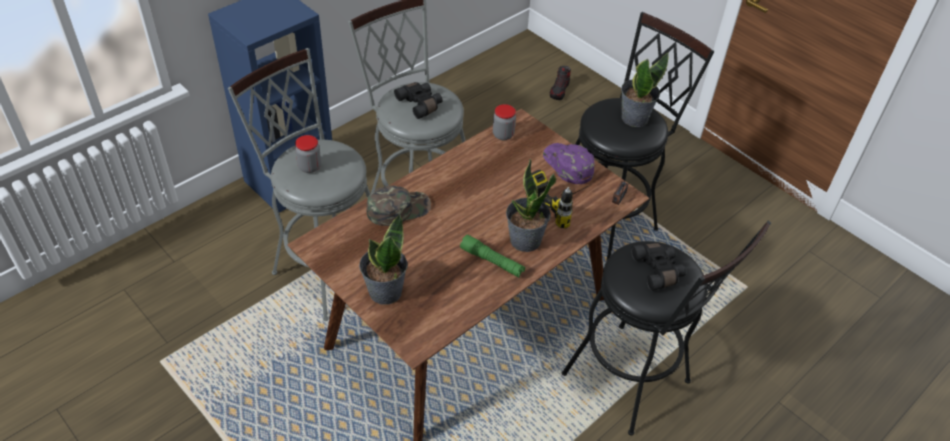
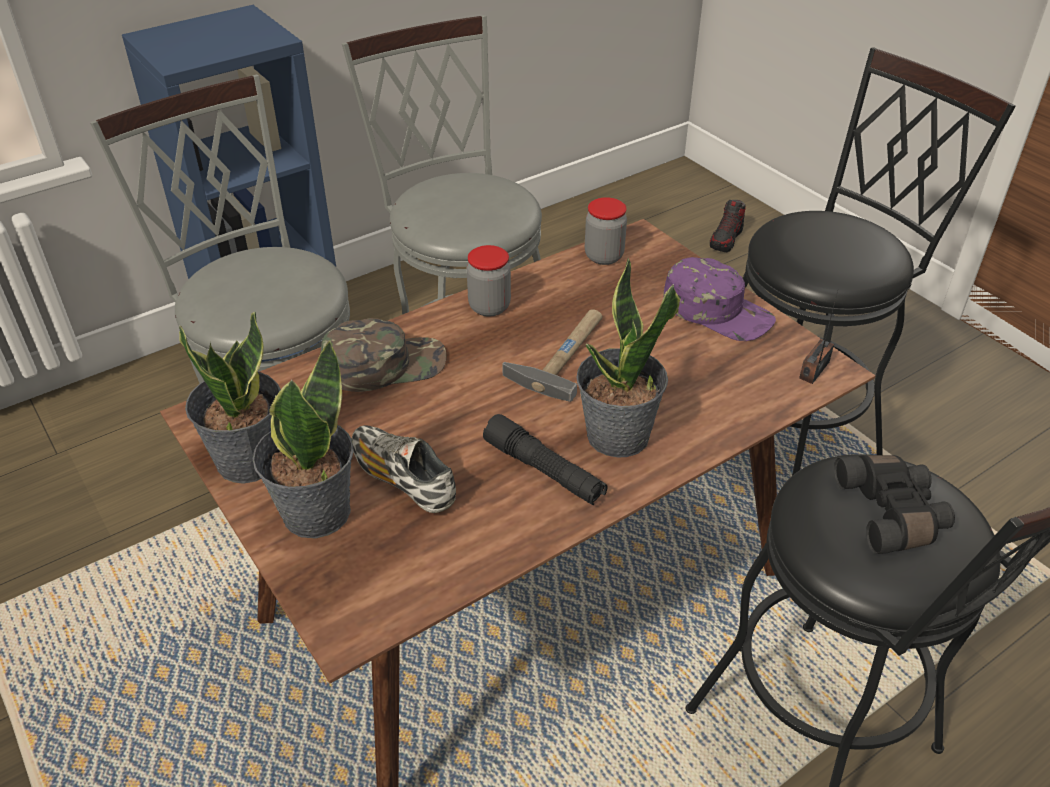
camera: 10 degrees right, 5 degrees down
(309, 167) = (243, 285): jar -> jar (489, 307)
(420, 104) = (466, 202): black binoculars -> none
(423, 271) = (403, 479): none -> shoe
(491, 196) = (564, 354): none -> hammer
(492, 261) = (544, 471): green flashlight -> black flashlight
(564, 204) = (704, 375): power drill -> none
(567, 165) = (717, 310): purple cap -> purple cap turned 150 degrees clockwise
(634, 118) = (850, 240): potted plant -> potted plant (248, 459)

